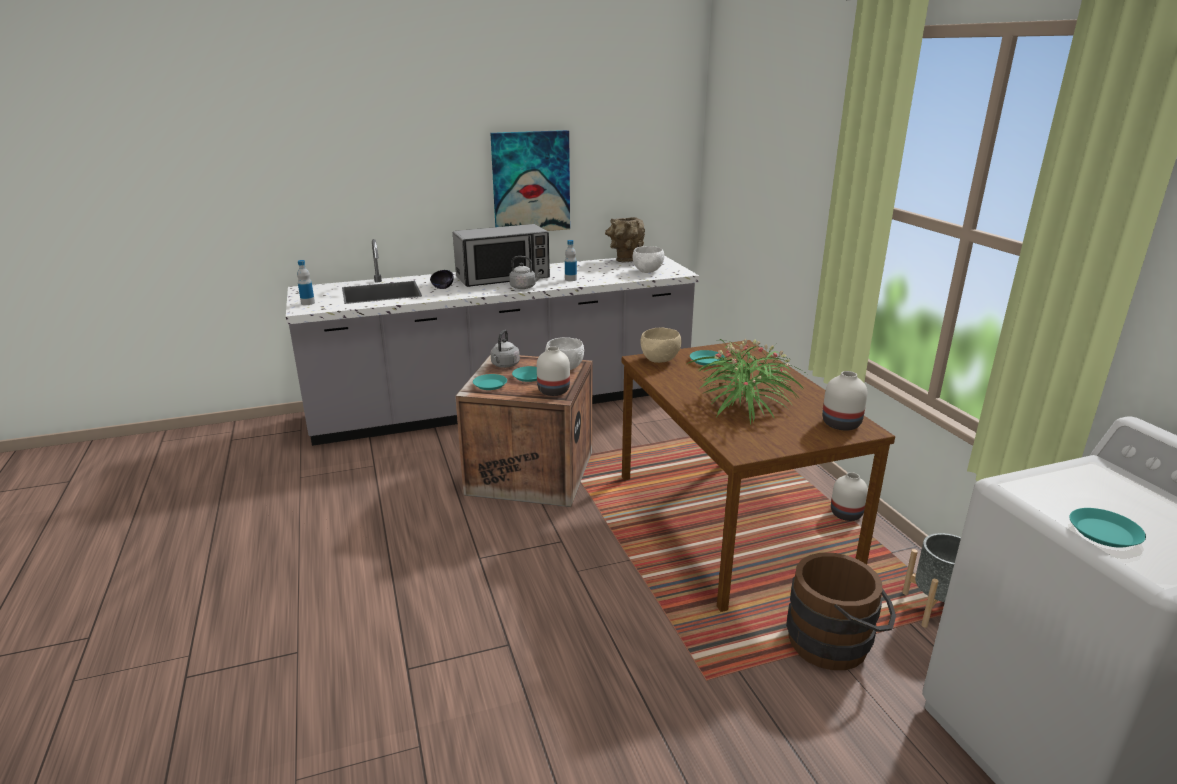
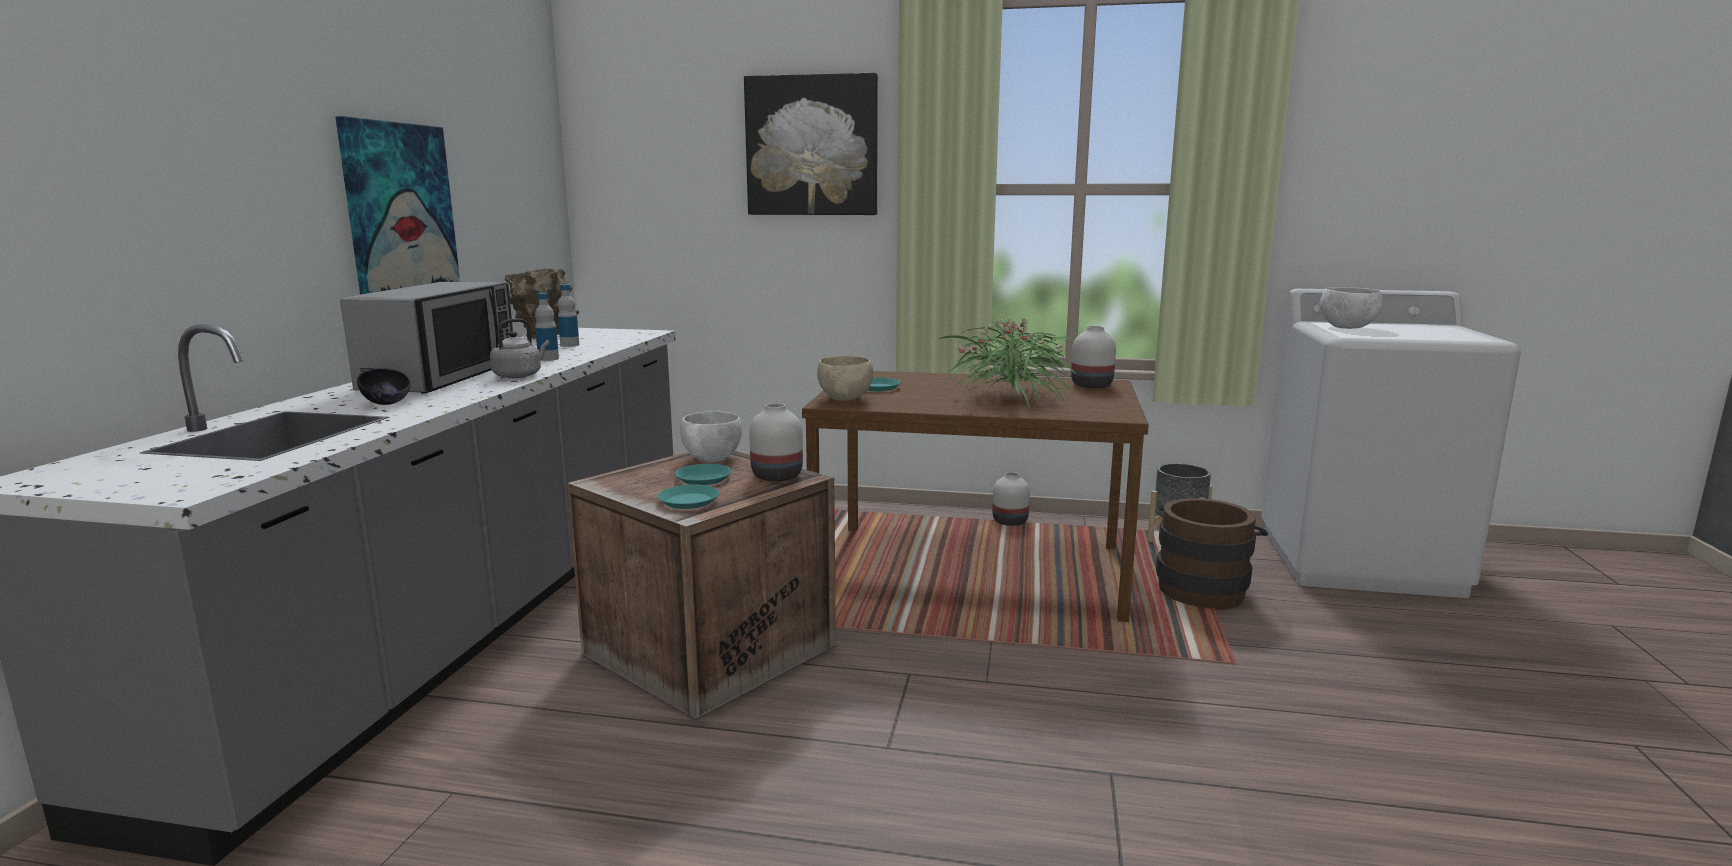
camera: 60 degrees left, 10 degrees down
(308, 303) = (155, 483): bottle -> bottle (569, 345)
(504, 365) = (634, 483): grey kettle -> none
(648, 271) = (610, 338): white bowl -> white bowl (1346, 327)
(806, 152) = (812, 146): none -> picture
(1103, 532) = (1425, 336): turquoise plate -> none

